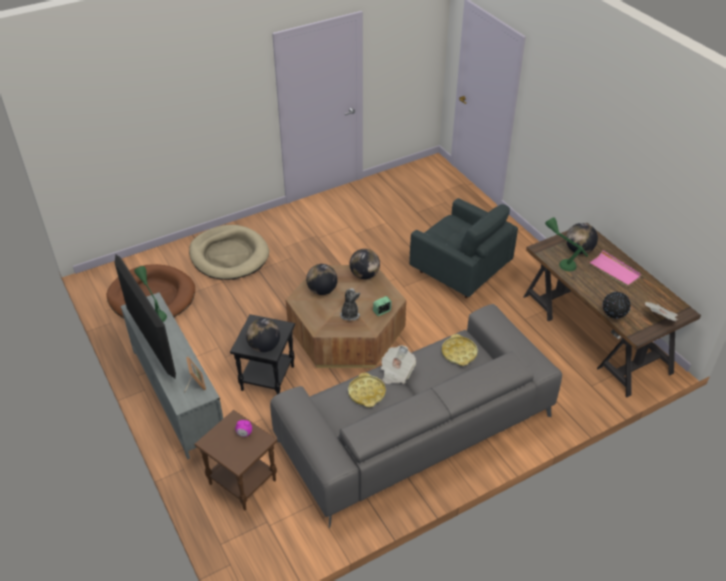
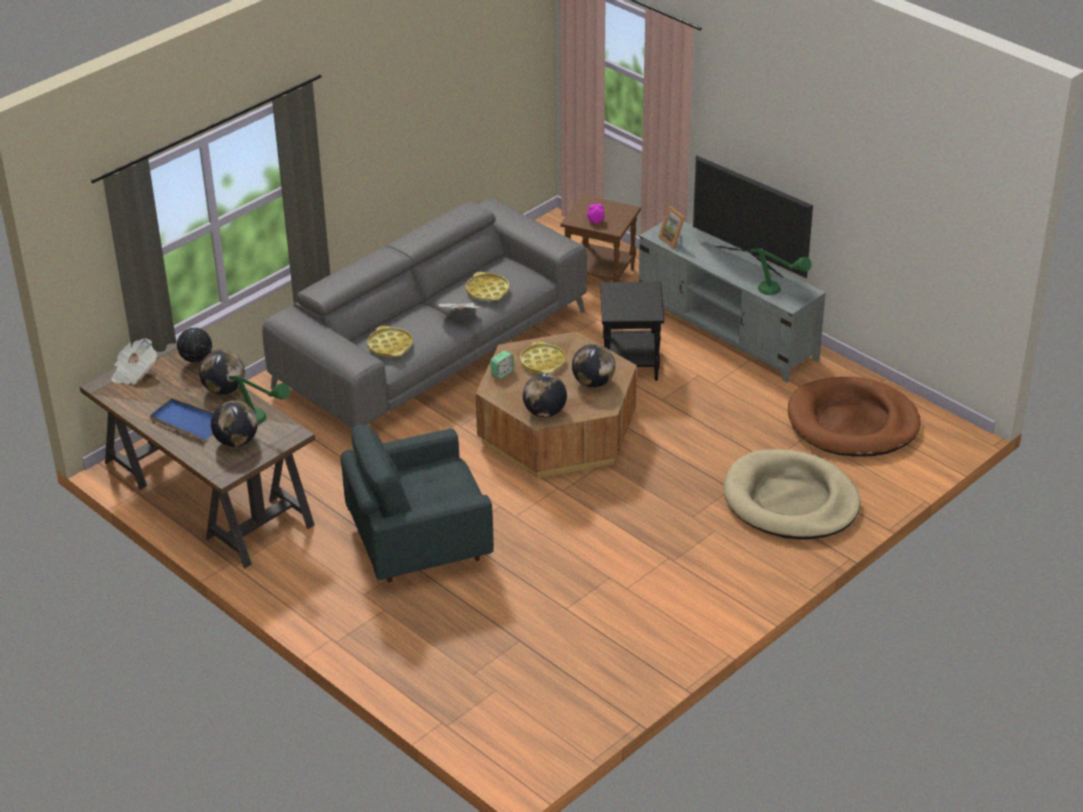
camera: 165 degrees right, 5 degrees down
(264, 346) = (623, 291): globe -> globe (224, 390)
(349, 314) = (543, 362): plush toy -> yellow tray
(460, 272) = (418, 544): grey armchair -> grey armchair turned 45 degrees counterclockwise
(614, 270) = (187, 422): pink tray -> blue tray

